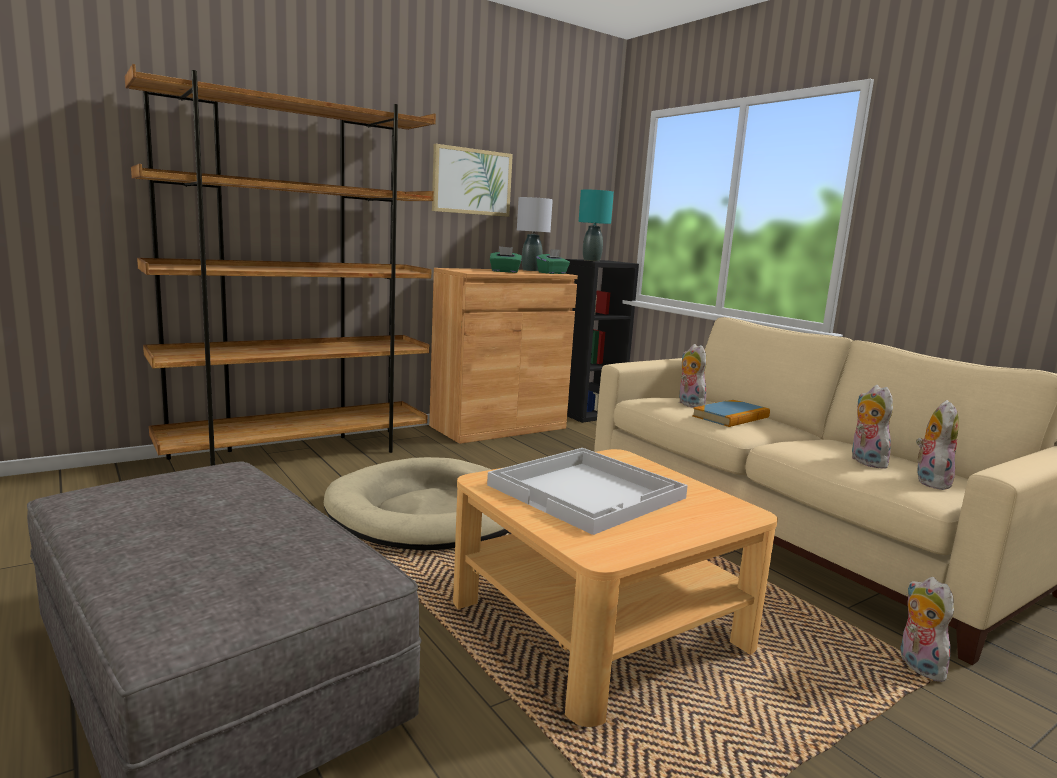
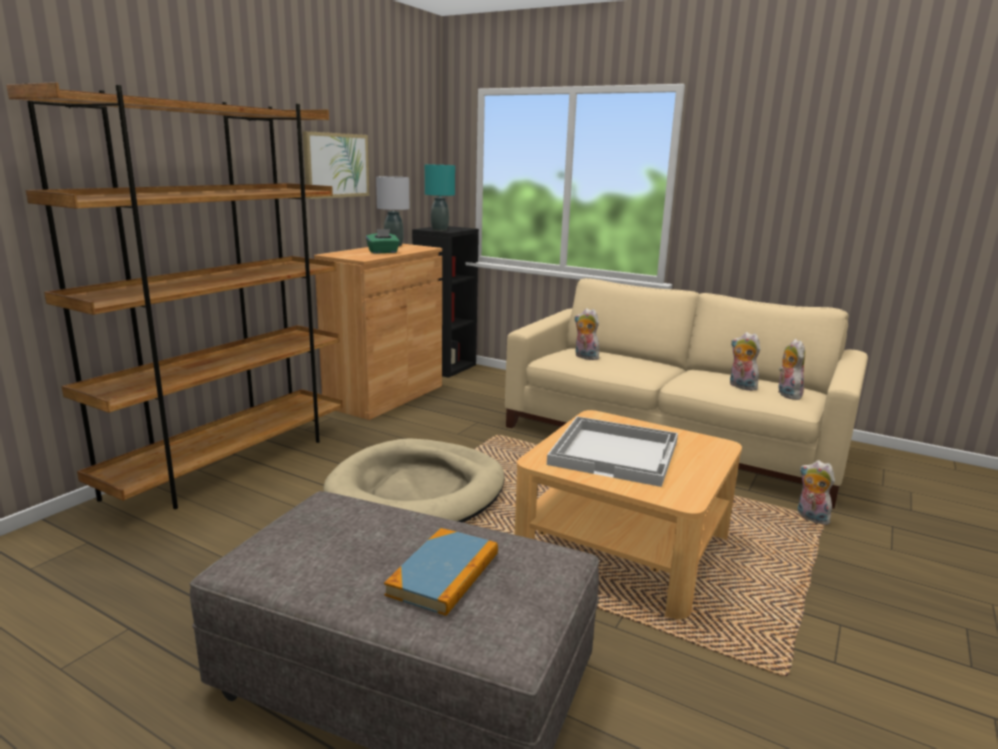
camera: 25 degrees left, 5 degrees up
(552, 273) = (420, 248): green tissue box -> none
(731, 417) = (625, 364): book -> book (444, 574)

